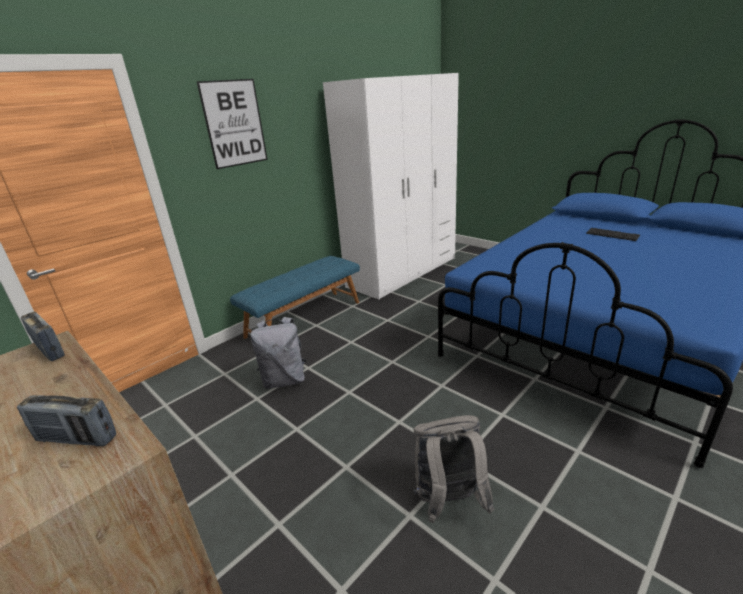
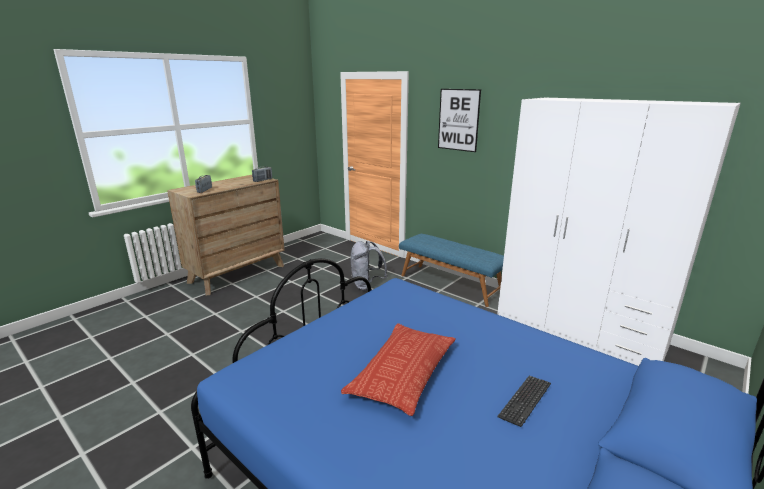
camera: 85 degrees right, 5 degrees down
(448, 501) = (243, 343): grey backpack -> none
(617, 263) = (403, 372): none -> pillow

